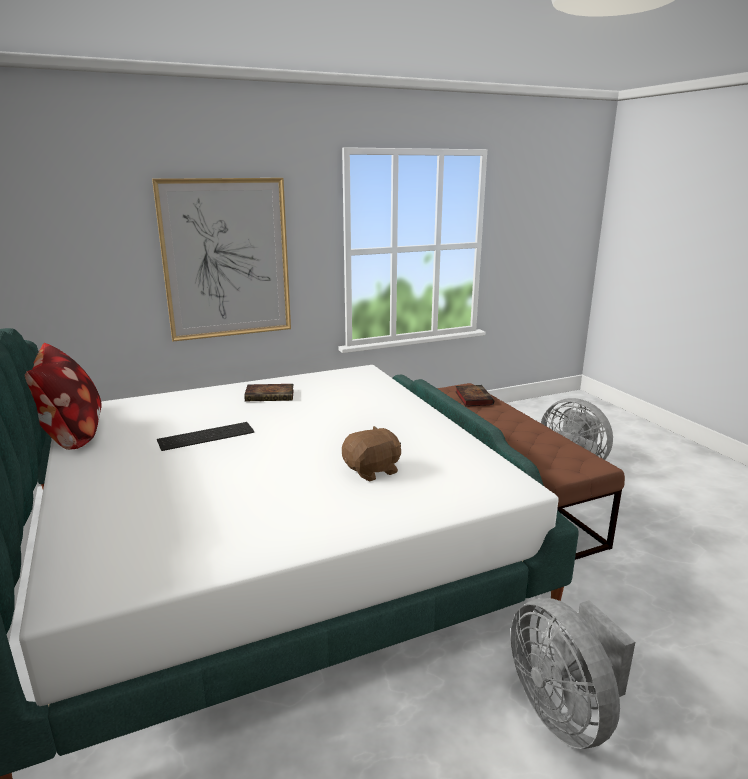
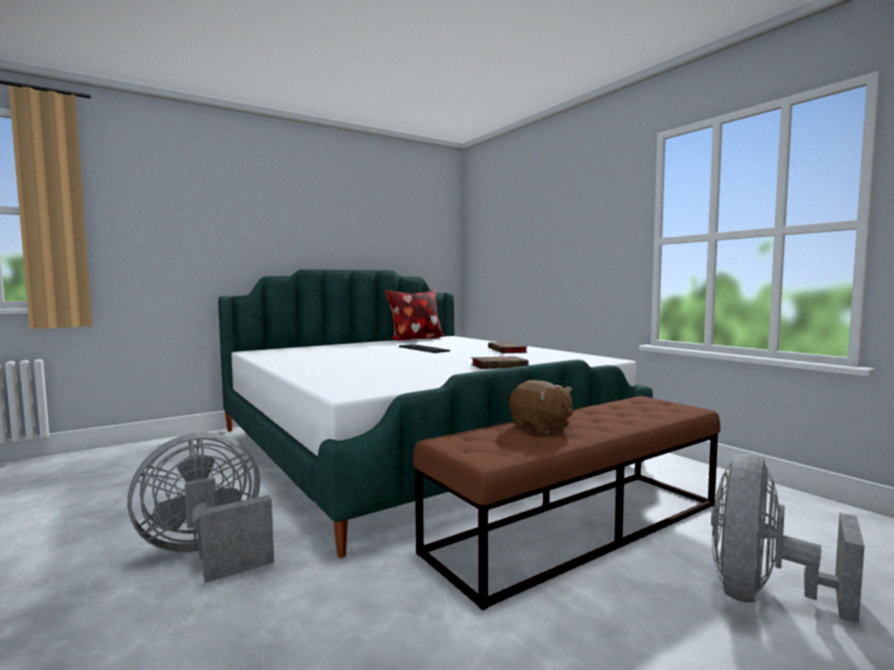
camera: 80 degrees right, 15 degrees down
(226, 259) = (561, 249): picture -> none
(372, 470) = (378, 369): brown plush toy -> brown plush toy (541, 426)
(473, 398) = (649, 410): book -> book (500, 366)

